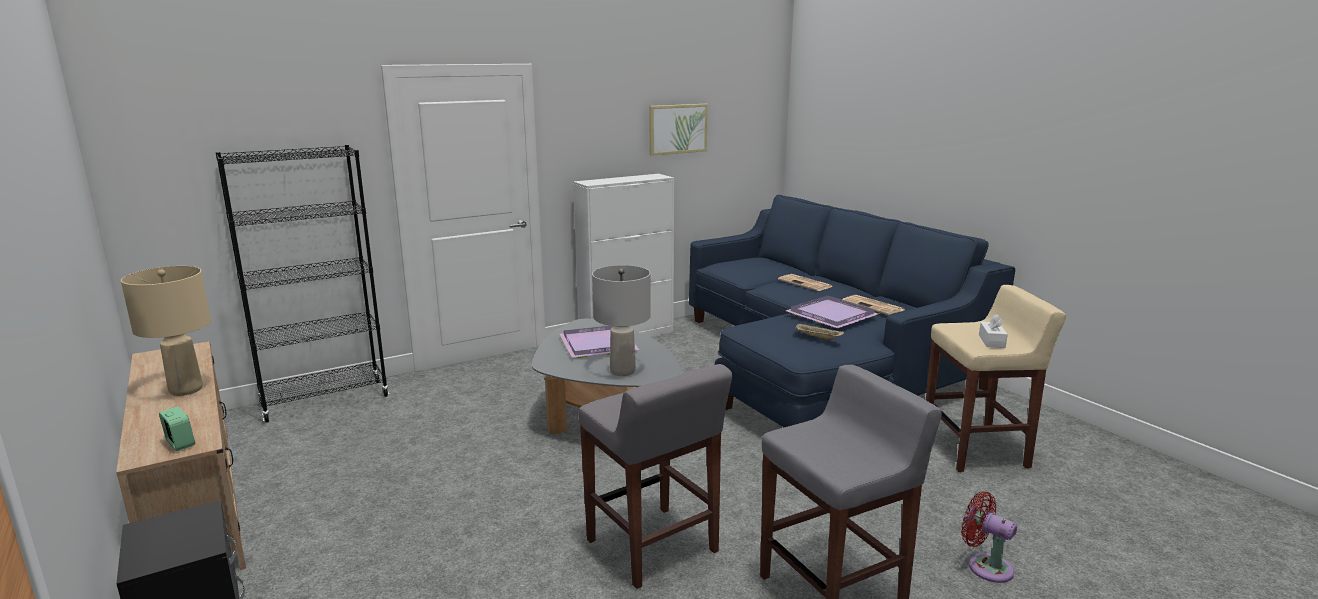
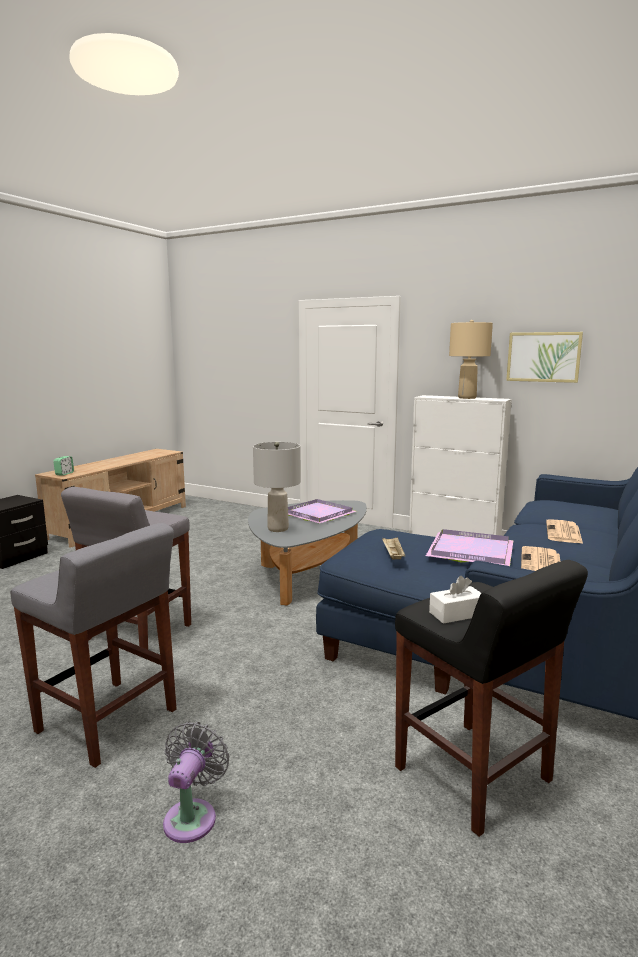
camera: 60 degrees right, 5 degrees down
(186, 389) = (122, 461): beige table lamp -> beige table lamp (467, 398)
(325, 401) = (240, 509): black bookcase -> none
(976, 450) = (474, 776): beige stool -> black stool
(985, 566) = (192, 816): red fan -> grey fan

